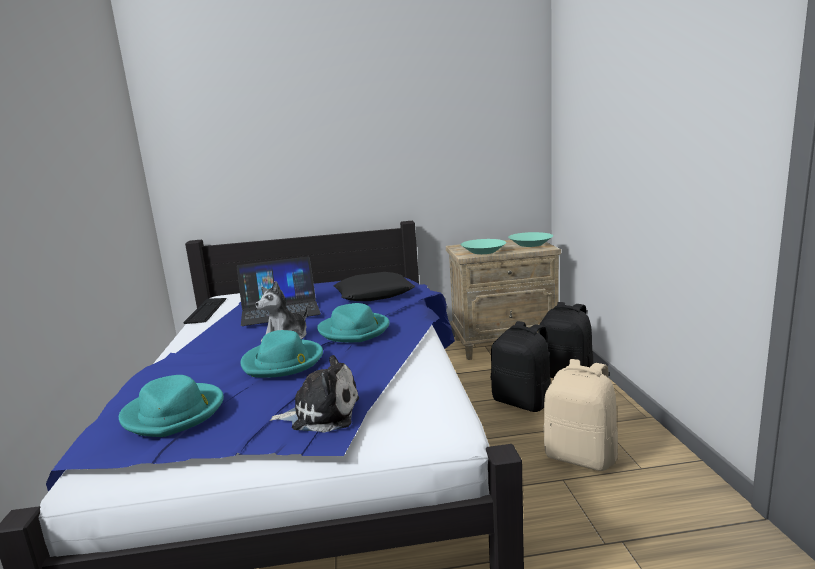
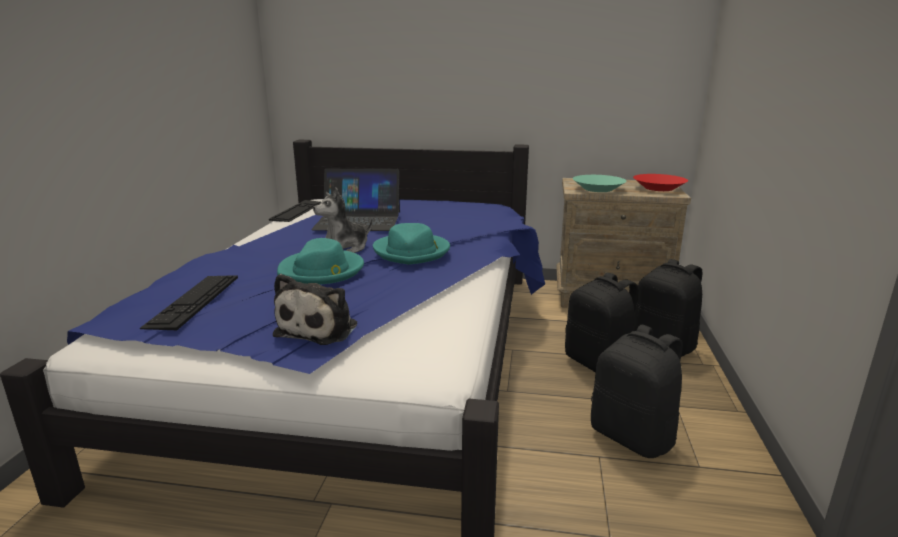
camera: 15 degrees right, 5 degrees up
(174, 413) = (194, 300): turquoise hat -> keyboard
(321, 414) = (320, 328): plush toy -> plush toy turned 90 degrees clockwise
(374, 294) = (461, 219): black pillow -> none
(530, 244) = (658, 188): turquoise bowl -> red bowl
(580, 456) = (633, 436): beige backpack -> black backpack

